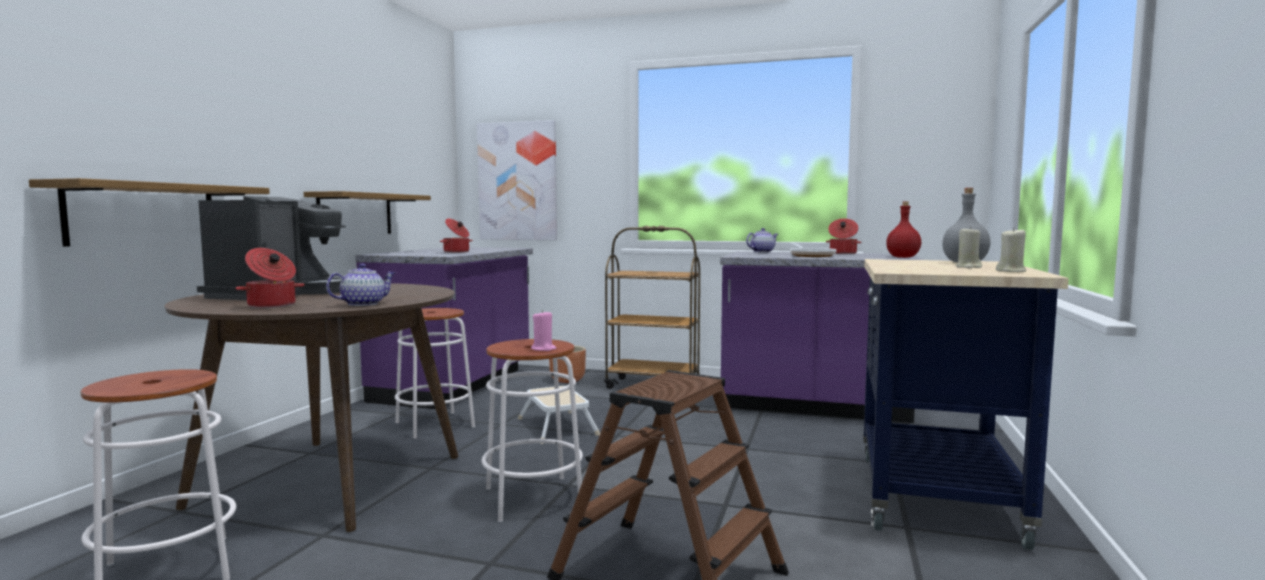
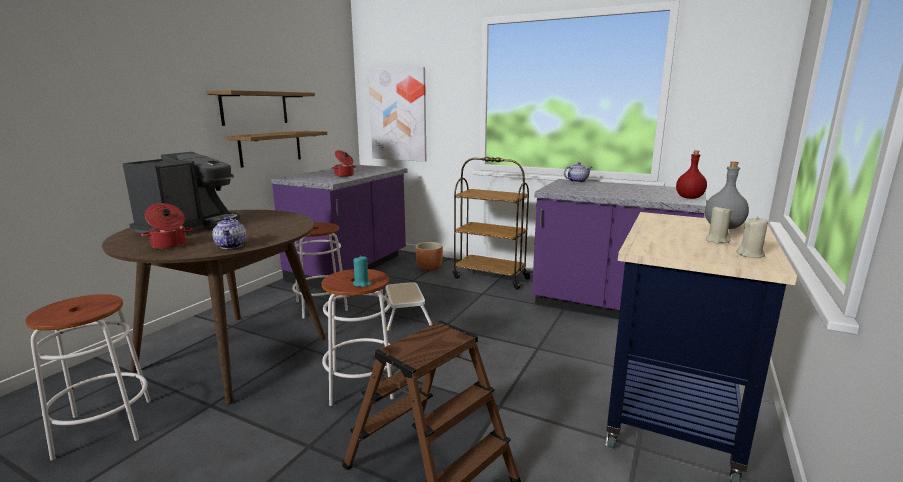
camera: 10 degrees right, 10 degrees up
(143, 214) = (99, 166): shelf -> shelf (254, 108)
(363, 304) = (231, 246): teapot -> teapot turned 105 degrees clockwise
(543, 349) = (362, 284): pink candle -> turquoise candle
(811, 255) = (611, 191): frying pan -> none
(842, 253) = (642, 187): cooking pot -> none

